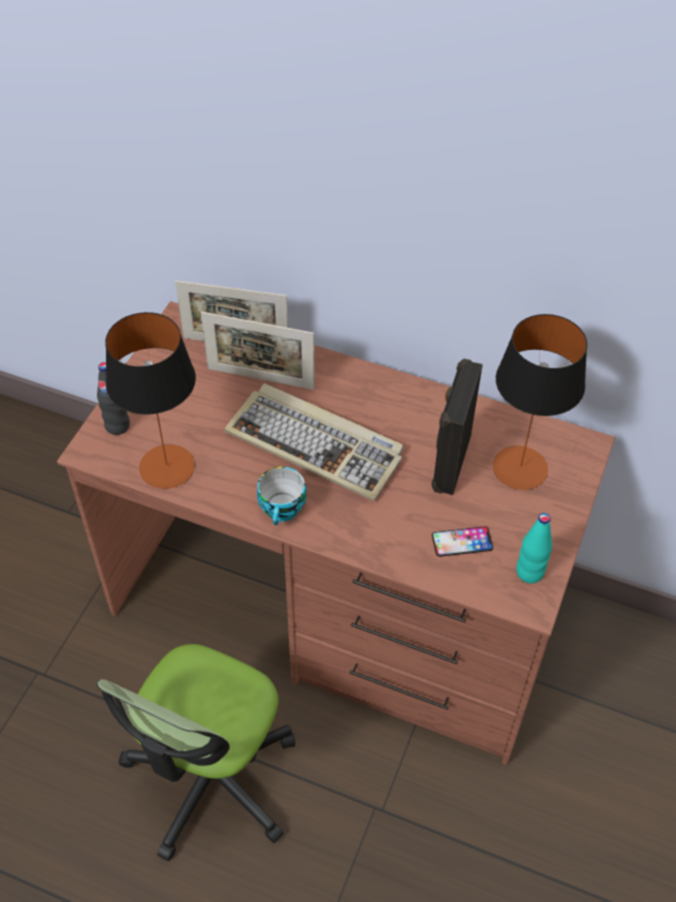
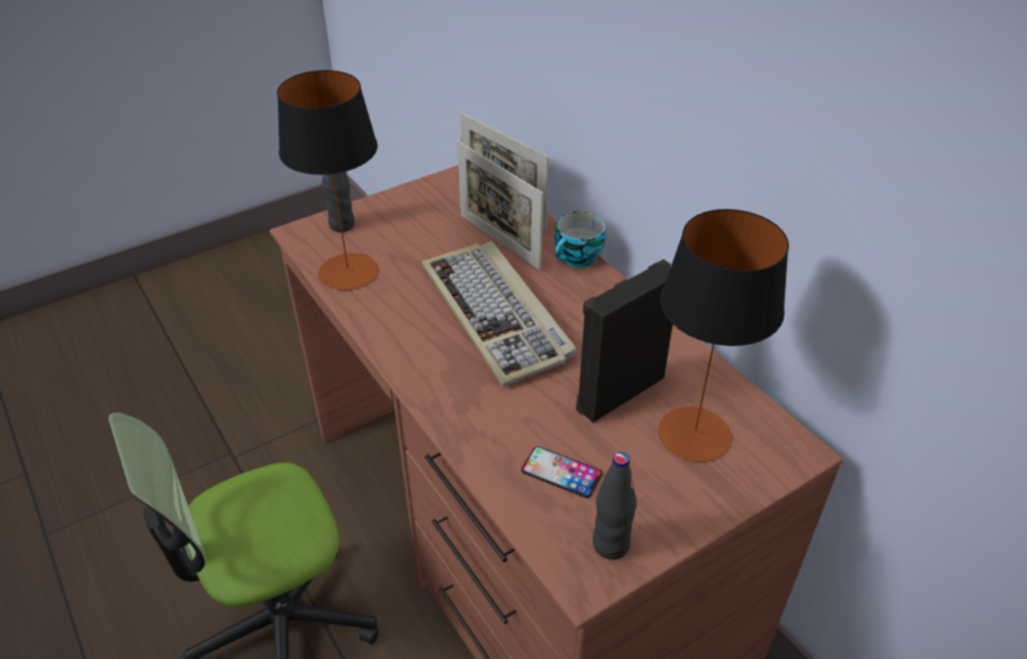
camera: 35 degrees right, 10 degrees down
(283, 510) = (411, 353): cup -> cup (578, 259)
(529, 572) = (610, 544): turquoise bottle -> black bottle

